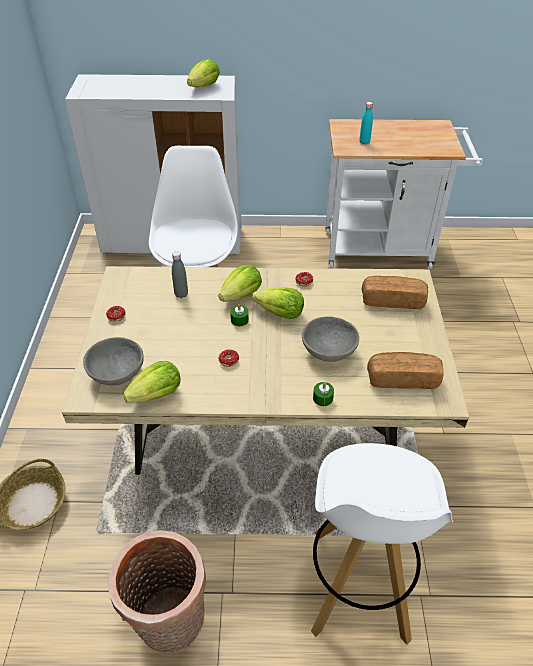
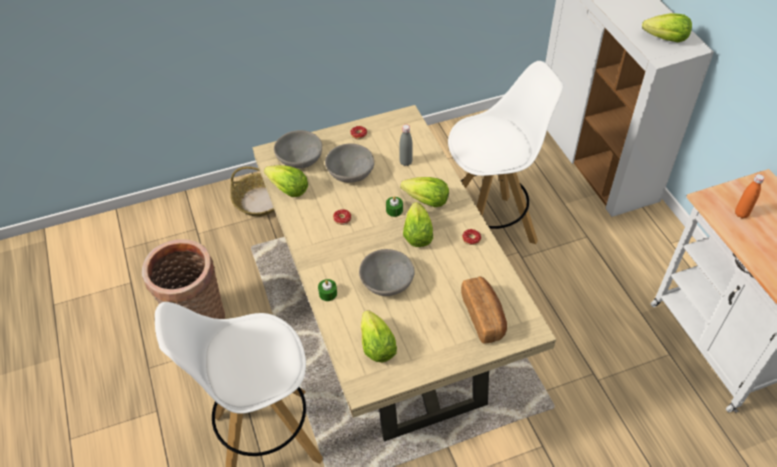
camera: 70 degrees right, 5 degrees up
(168, 337) = (351, 174): none -> grey bowl
(364, 142) = (741, 214): turquoise bottle -> orange bottle
(402, 378) = (376, 346): bread -> lettuce

